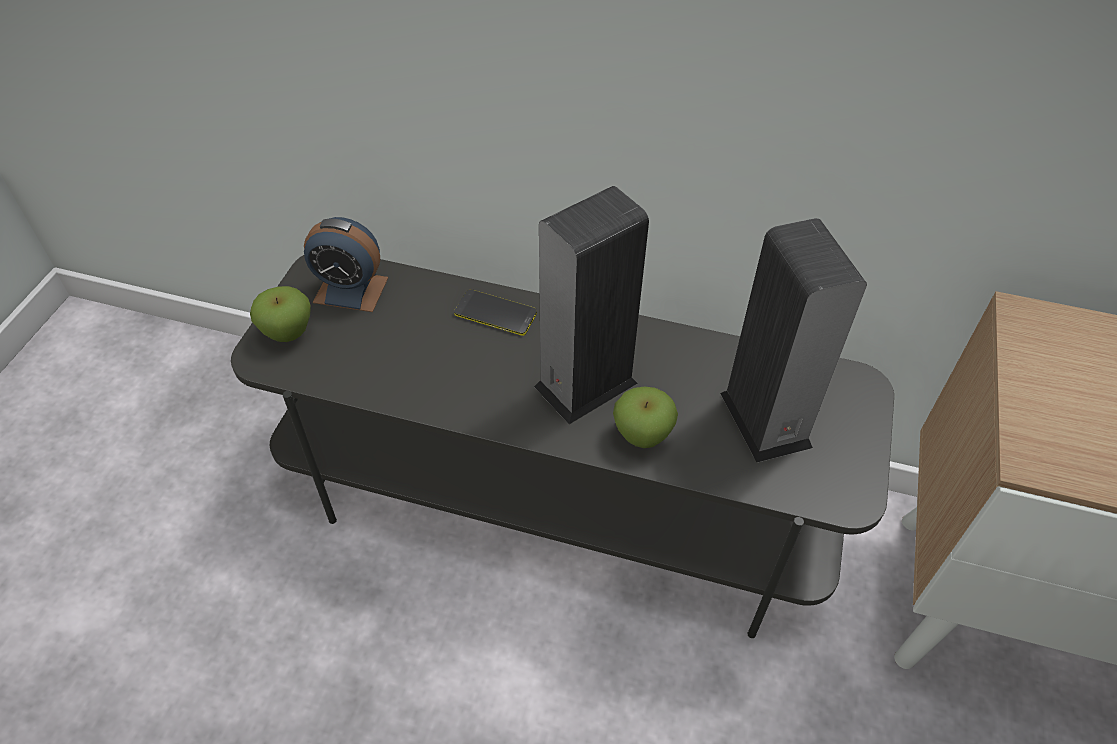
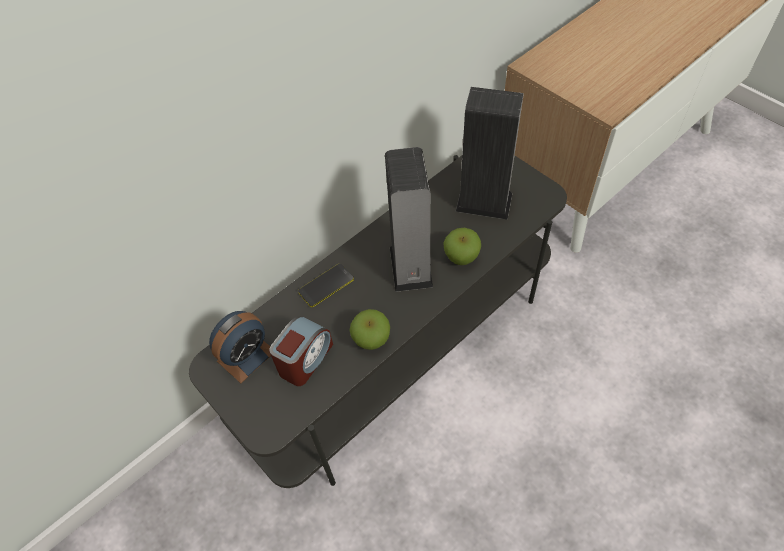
camera: 55 degrees left, 5 degrees up
(288, 333) = (257, 408): apple -> apple (371, 340)
(376, 344) = (305, 359): none -> alarm clock

